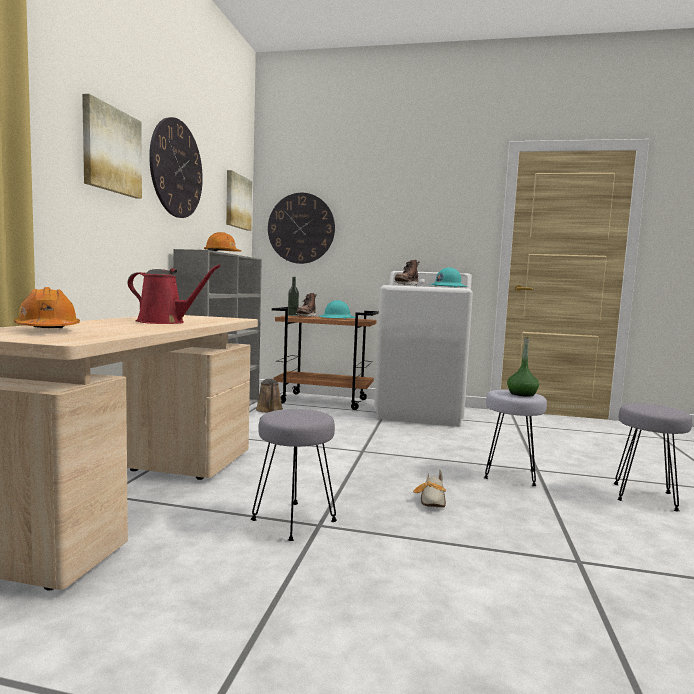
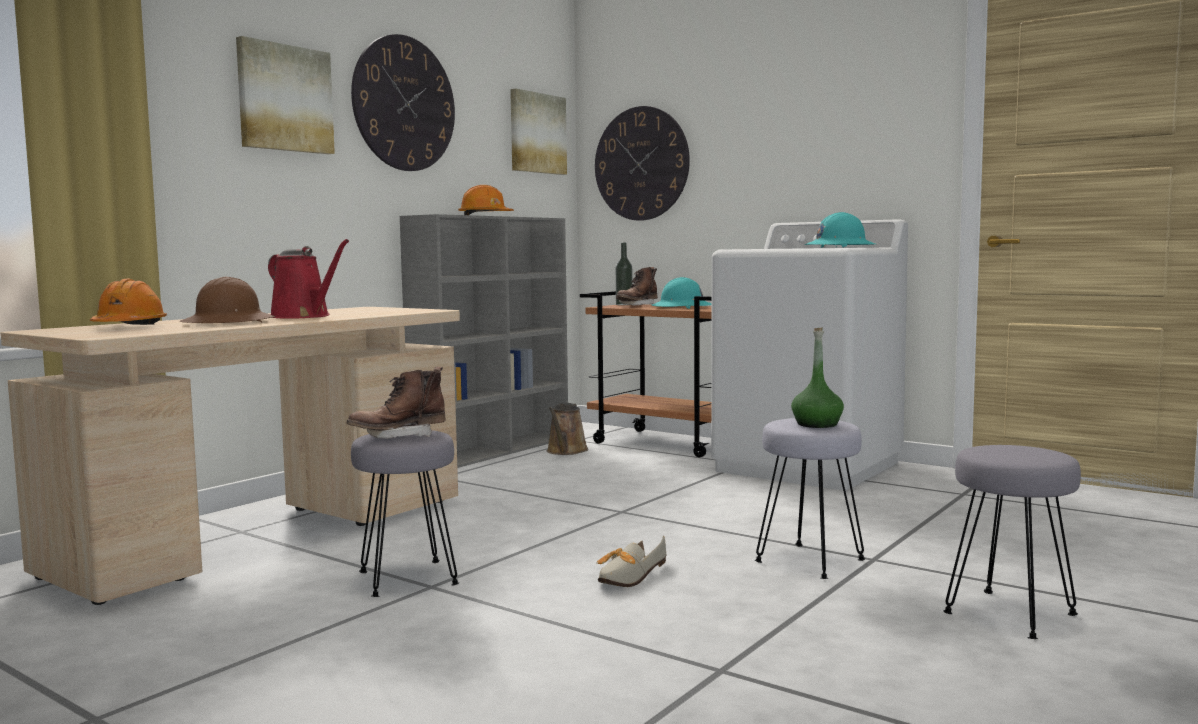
camera: 25 degrees right, 0 degrees up
(129, 327) = (229, 323): none -> brown hard hat
(406, 285) = (771, 248): brown boot -> brown boot (398, 436)

